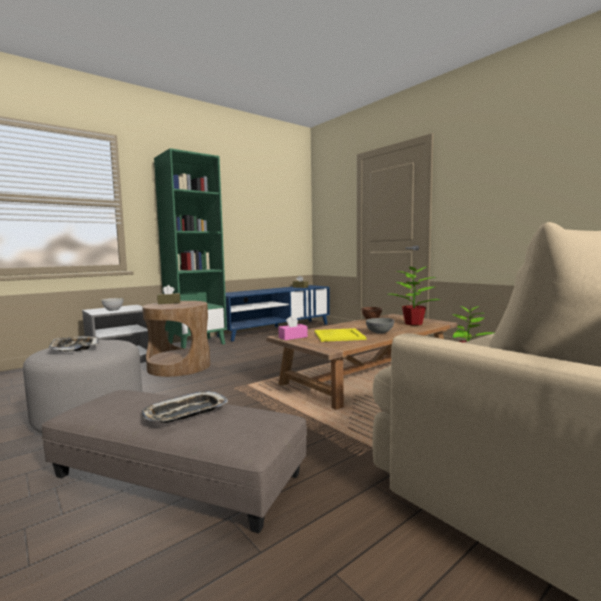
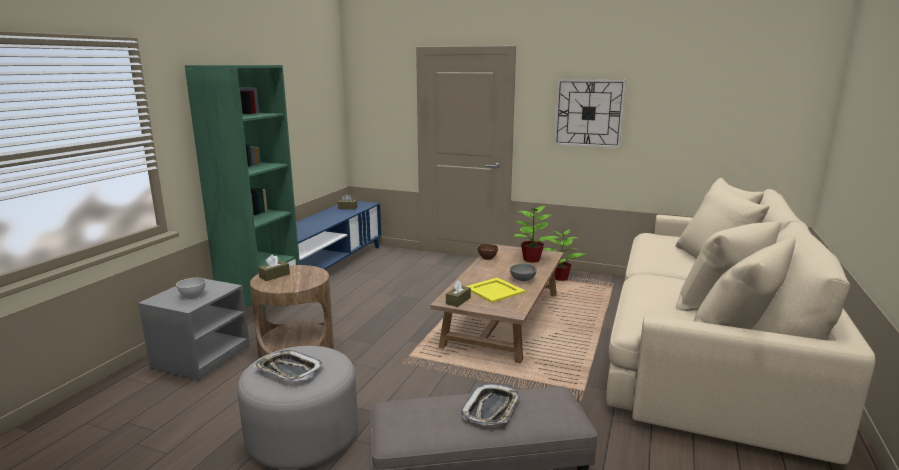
camera: 30 degrees left, 10 degrees up
(293, 337) = (458, 301): pink tissue box -> brown tissue box
(503, 183) = (588, 113): none -> wall clock

